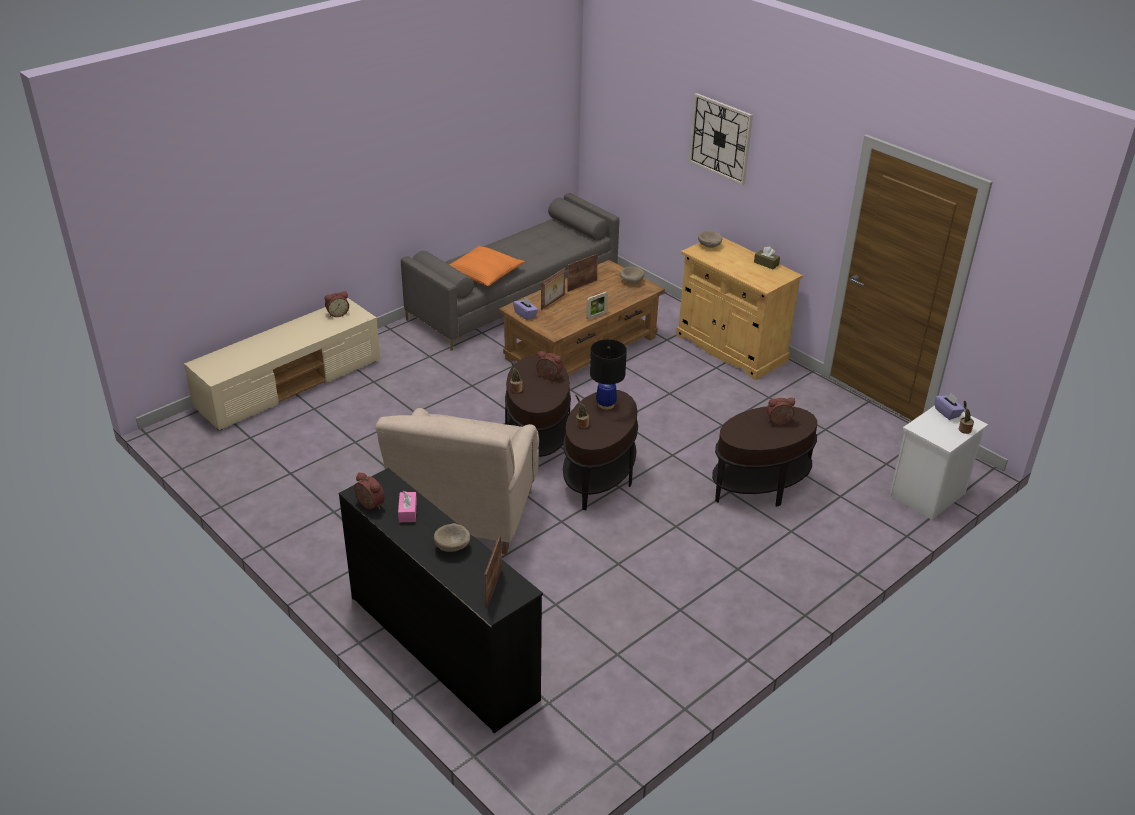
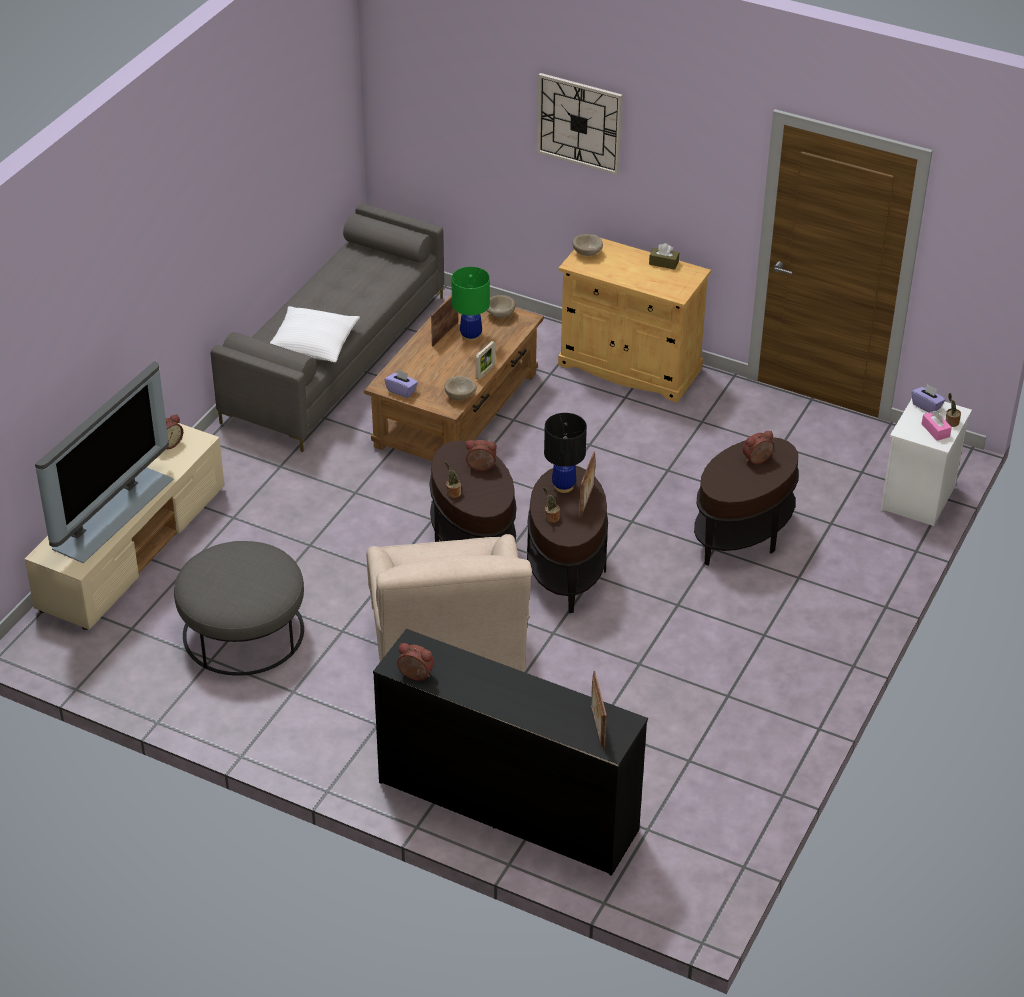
camera: 20 degrees left, 5 degrees up
(264, 347) = (110, 512): none -> television
(326, 460) = (243, 632): none -> grey ottoman
(408, 512) = (460, 672): pink tissue box -> pink tissue box (935, 430)
(453, 547) = (531, 696): beige bowl -> beige bowl (461, 396)
(484, 273) = (312, 343): orange pillow -> white pillow
(553, 302) = (424, 365): picture frame -> picture frame (587, 500)
(601, 291) = (471, 336): none -> green table lamp

